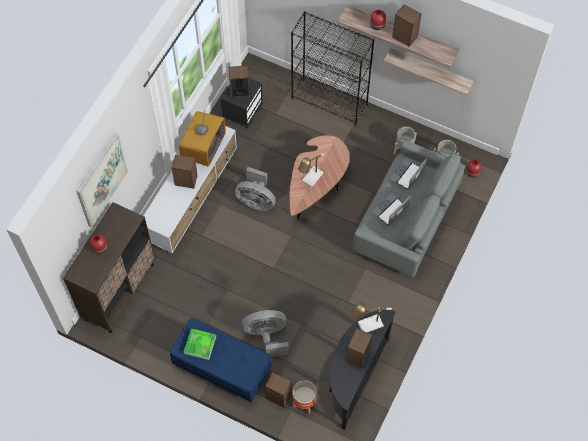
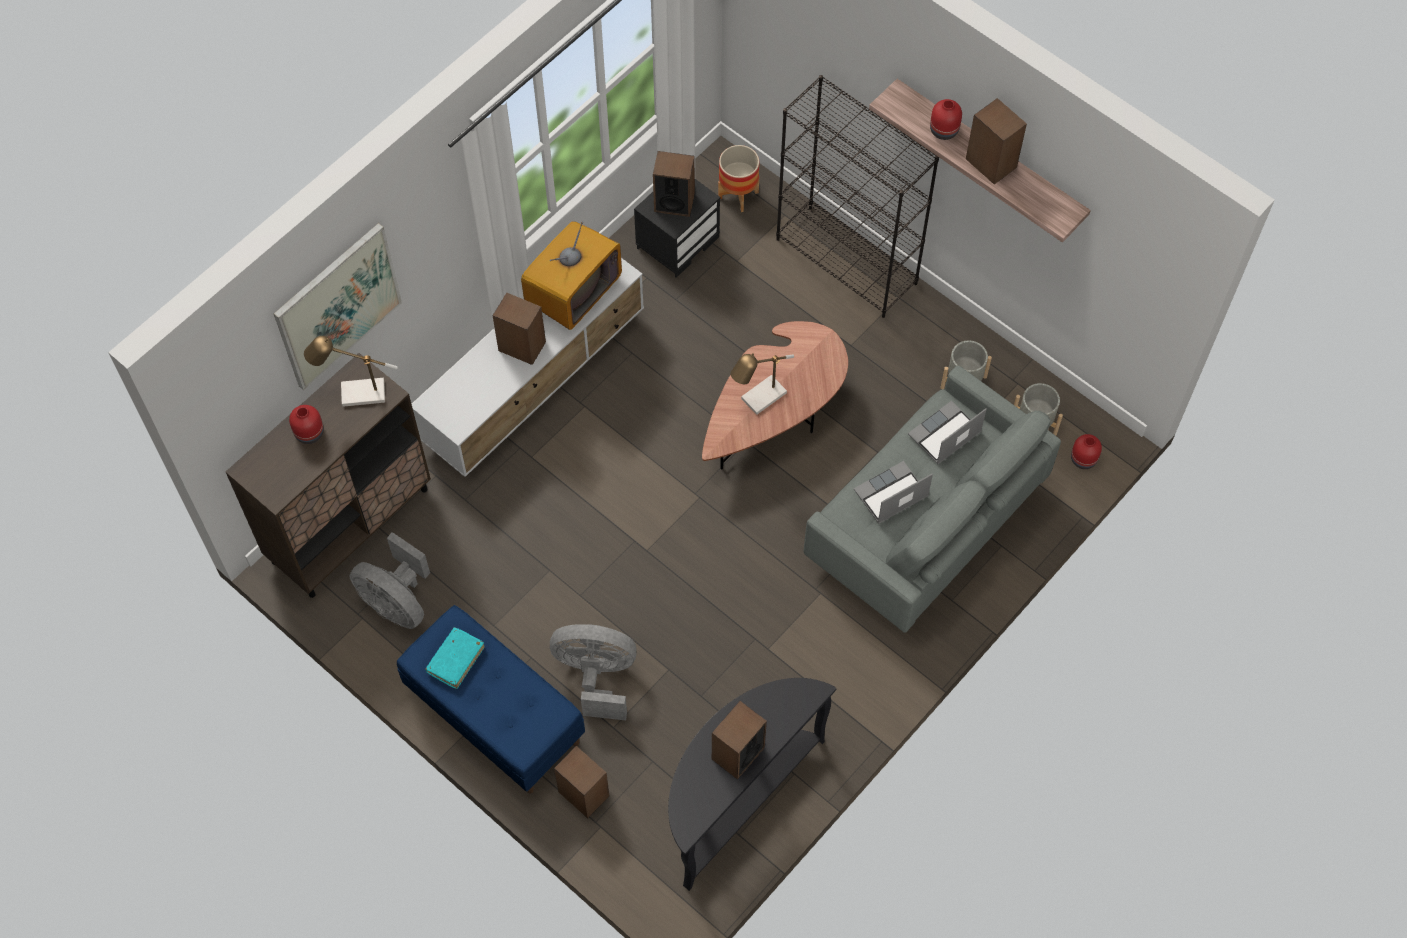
camera: 15 degrees right, 0 degrees up
(200, 345) = (455, 660): tray -> turquoise book
(256, 201) = (652, 417): grey fan -> grey fan (397, 602)
(304, 402) = (628, 819): planter -> planter (738, 195)
(367, 326) = (773, 702): table lamp -> table lamp (356, 394)
(430, 70) = (1035, 240): shelf -> none

